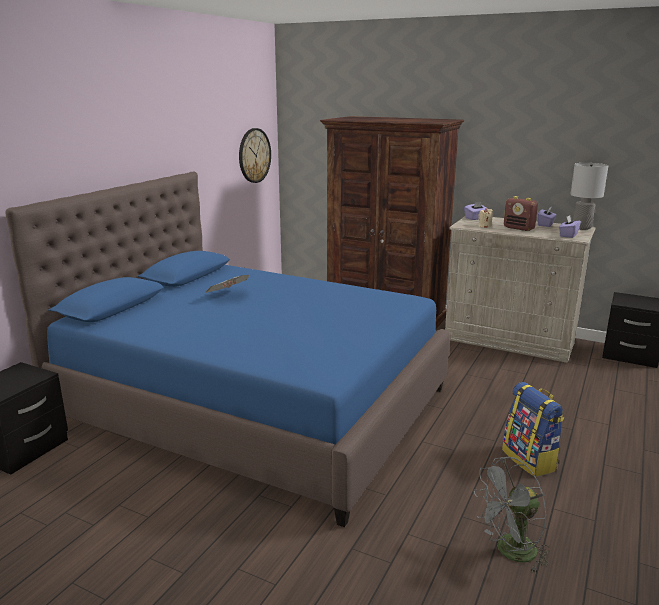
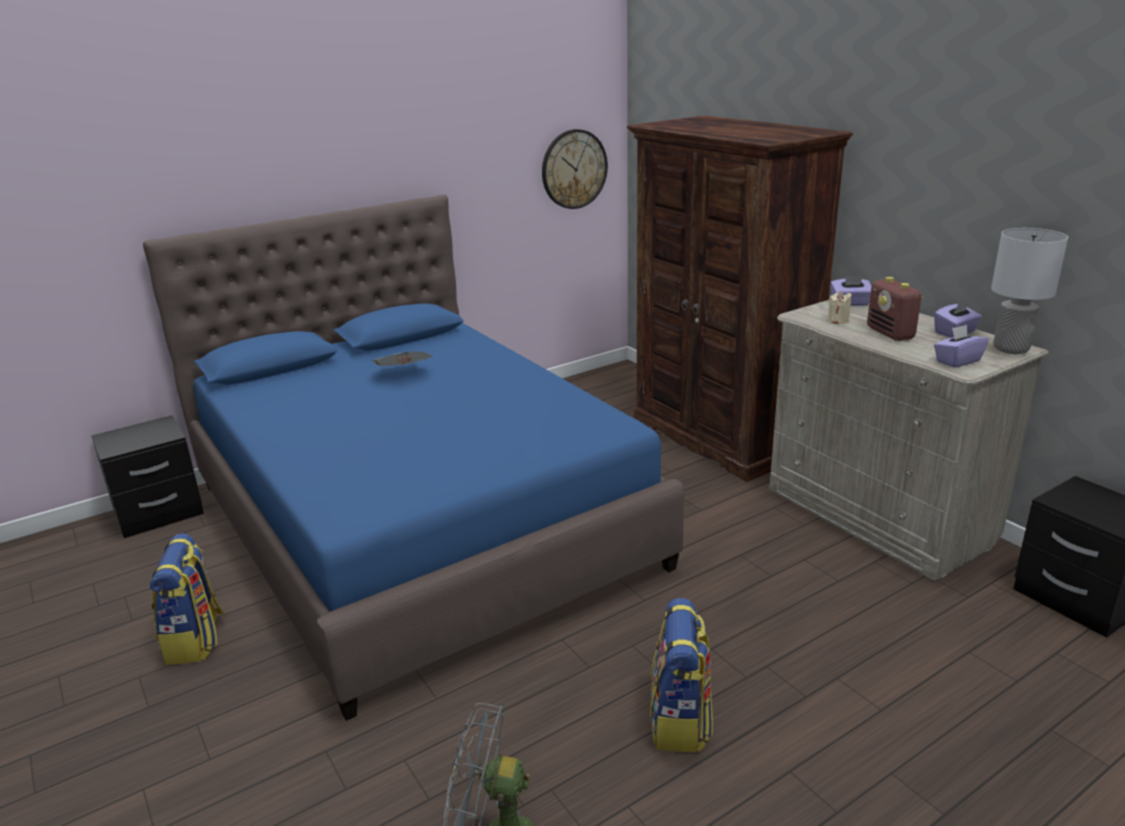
camera: 30 degrees right, 5 degrees up
(169, 519) = (196, 640): none -> backpack

